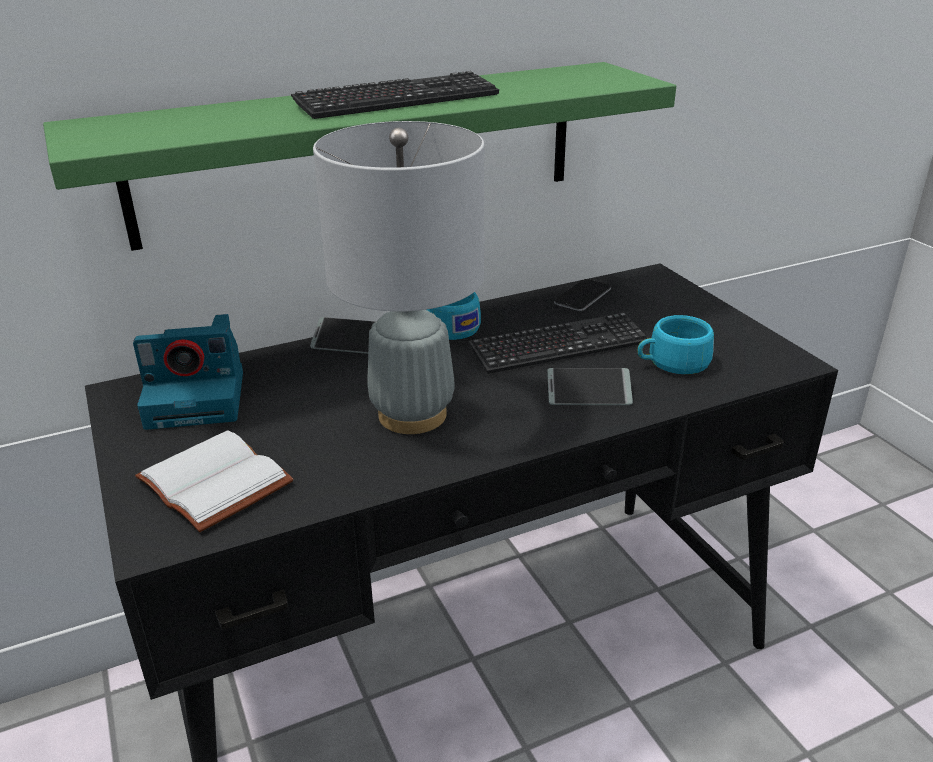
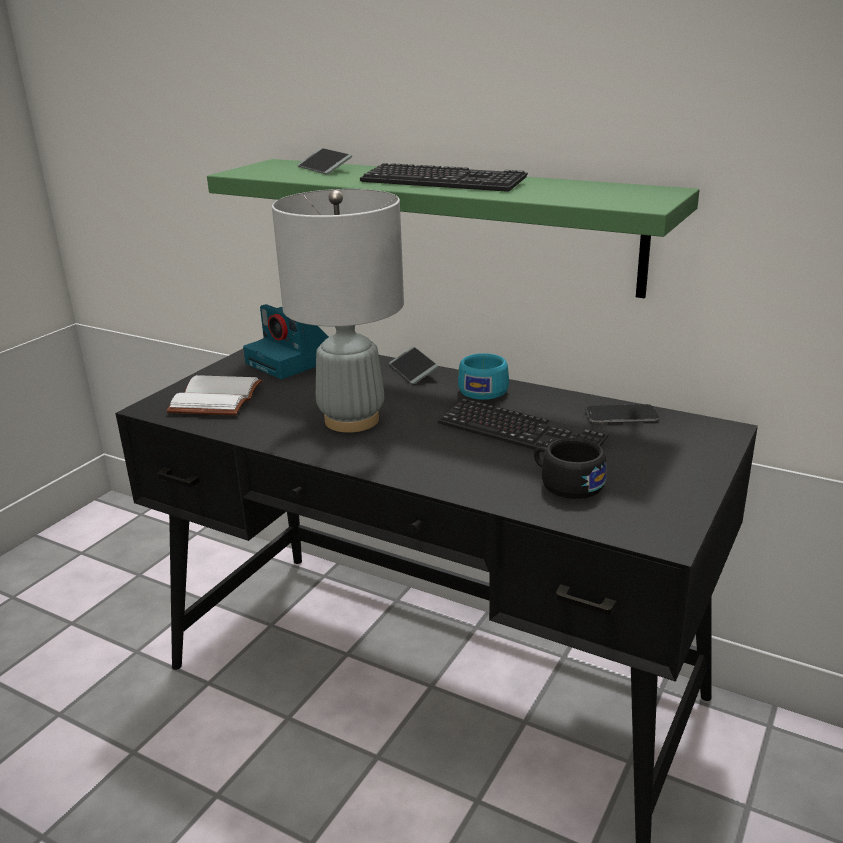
camera: 55 degrees right, 5 degrees down
(588, 394) = (462, 466): phone -> phone (324, 168)
(672, 363) = (566, 483): turquoise cup -> black cup

